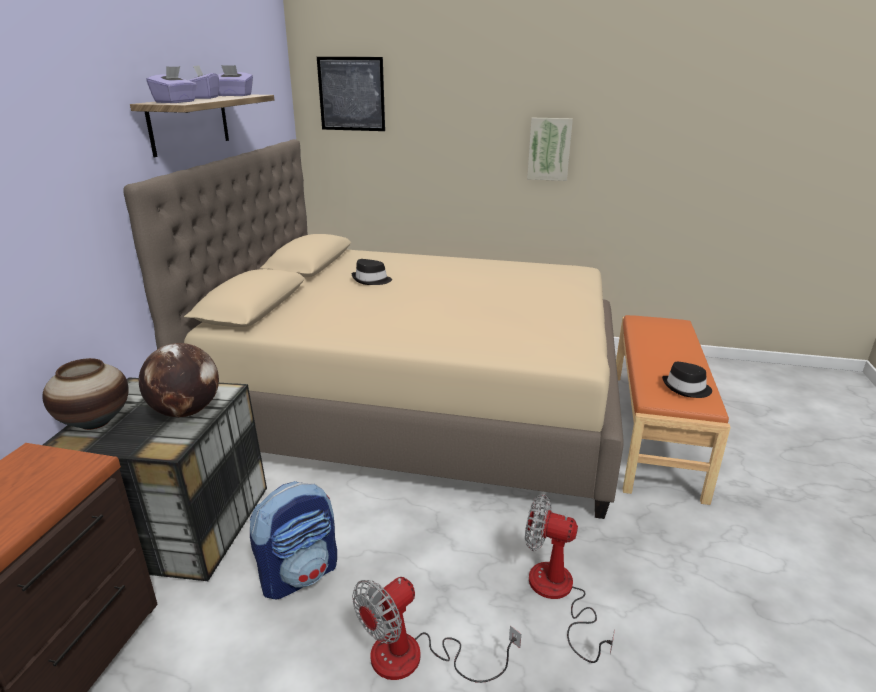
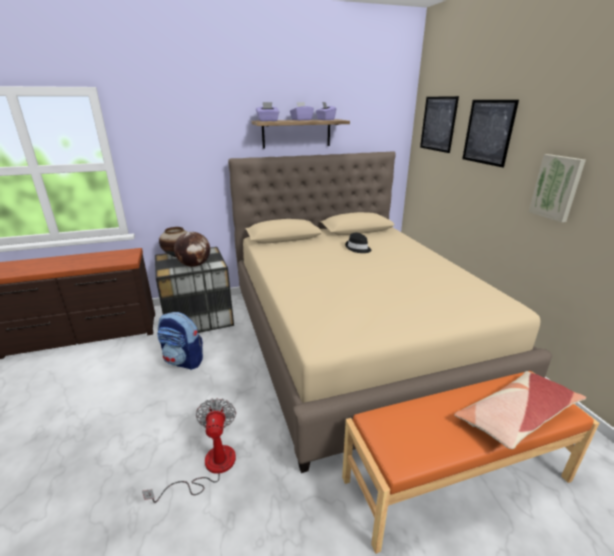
camera: 60 degrees right, 0 degrees up
(415, 659) = (142, 421): fan -> none
(445, 100) = (488, 132): none -> picture
(677, 342) = (516, 417): none -> pillow
(686, 388) = (416, 440): black hat -> none

